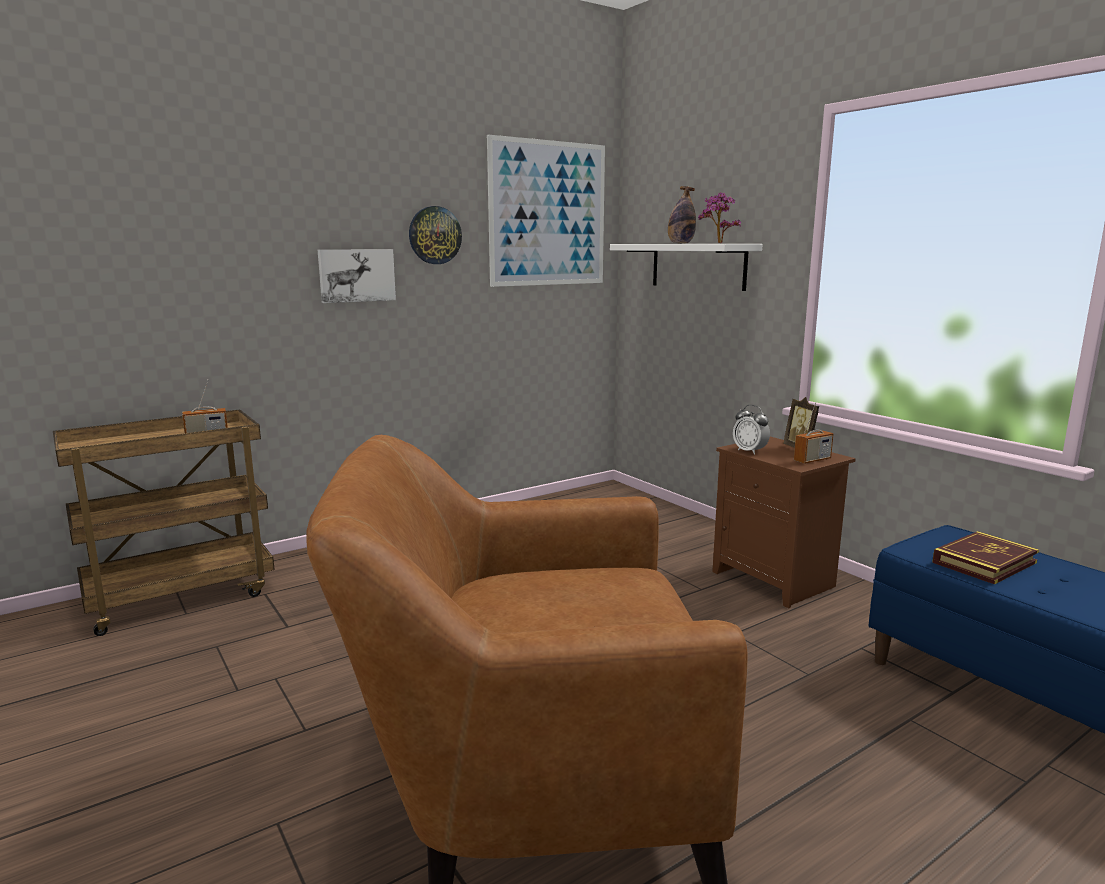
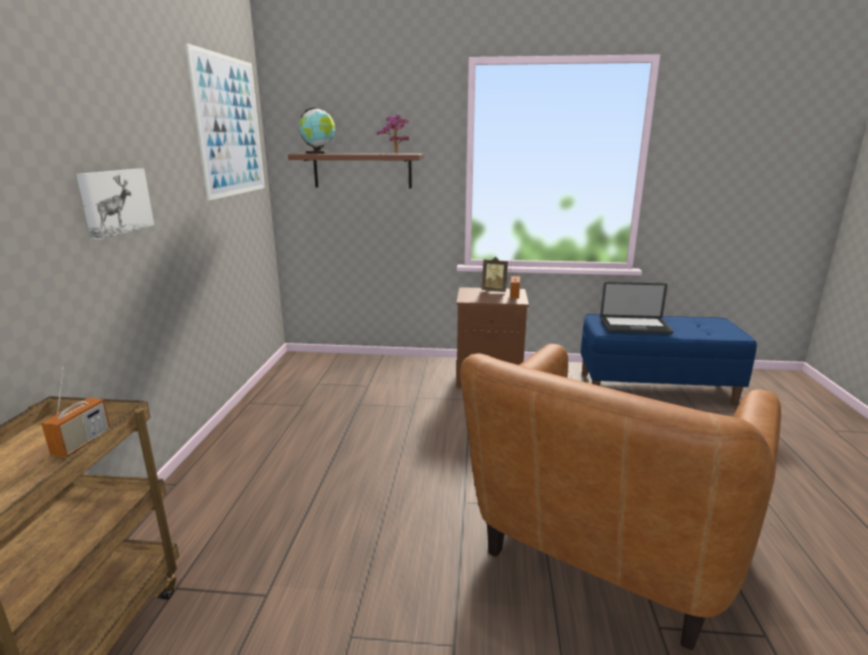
camera: 50 degrees left, 5 degrees up
(434, 235) = (166, 151): wall clock -> none
(650, 243) = (319, 153): none -> globe
(680, 243) = (352, 153): bottle -> none
(697, 266) = (362, 170): white shelf -> brown shelf
(749, 451) = (477, 299): alarm clock -> none
(984, 562) = (635, 327): book -> laptop

